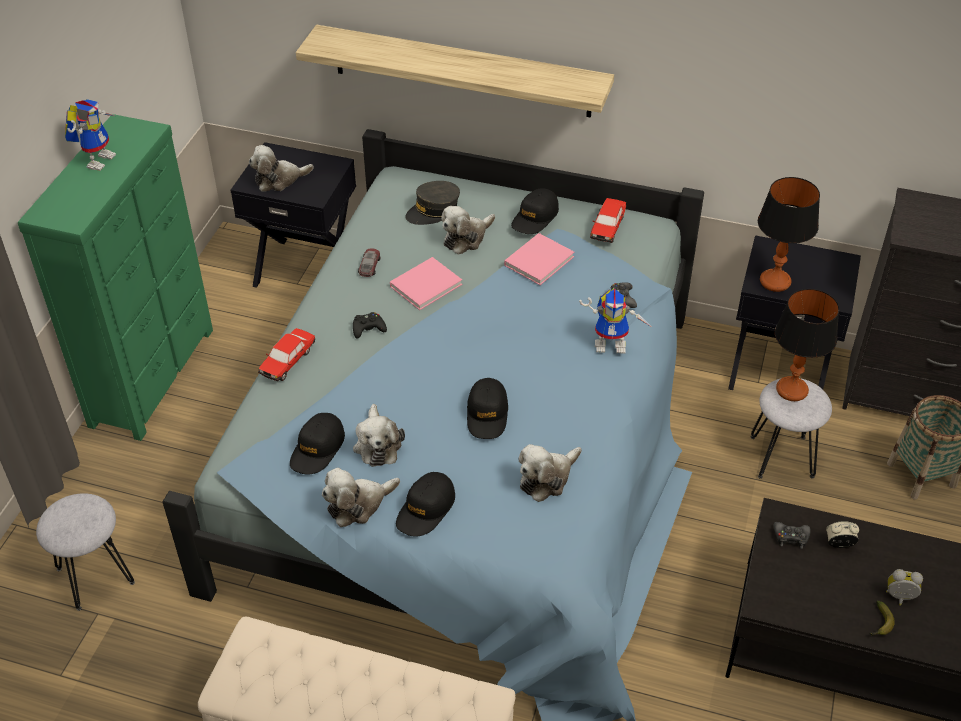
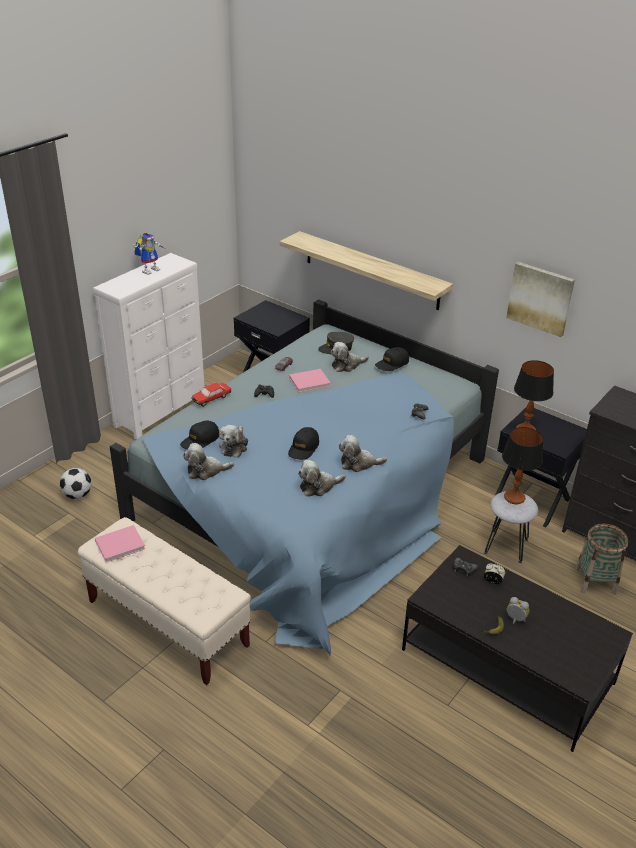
camera: 20 degrees right, 10 degrees down
(95, 575) = (77, 495): grey stool -> football
(154, 376) = (161, 412): green dresser -> white dresser
(279, 179) = (262, 318): plush toy -> plush toy (358, 463)
(426, 509) = (241, 483): black cap -> none
(540, 260) = (382, 384): pink book -> pink book (121, 544)
(608, 226) = (433, 377): toy car -> none
(613, 344) = (399, 433): toy robot -> none
(770, 78) = (540, 298): none -> picture

